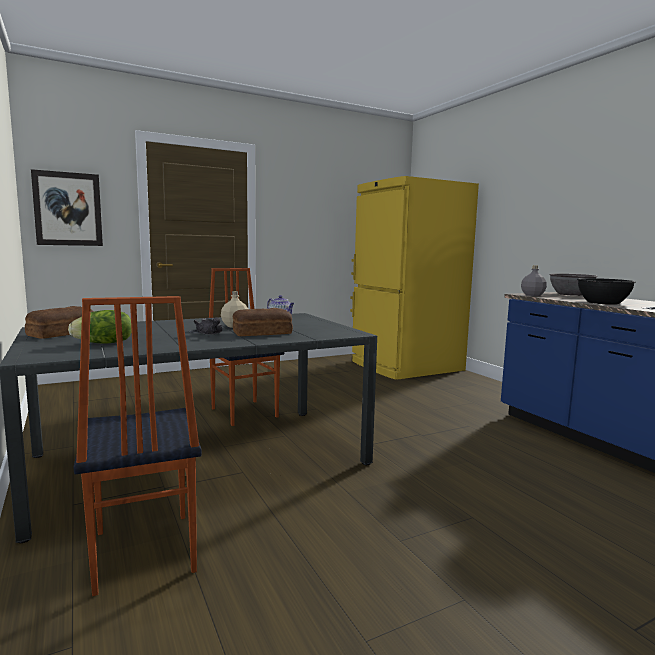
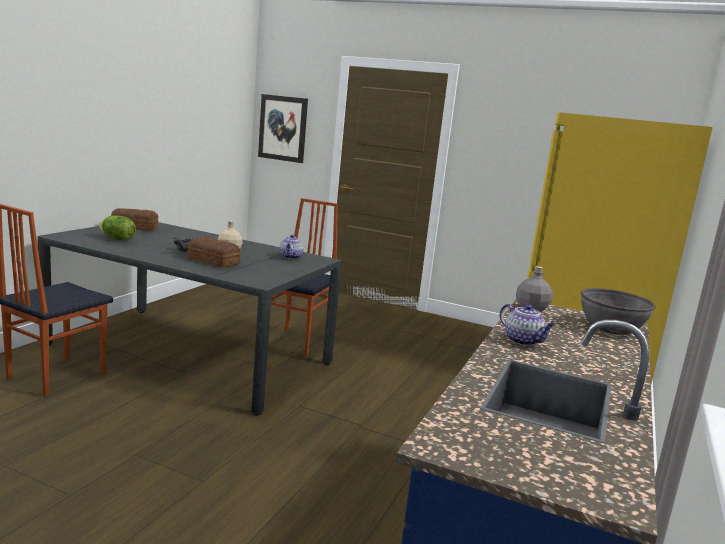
camera: 50 degrees right, 5 degrees up
(603, 303) = (523, 341): black bowl -> teapot

